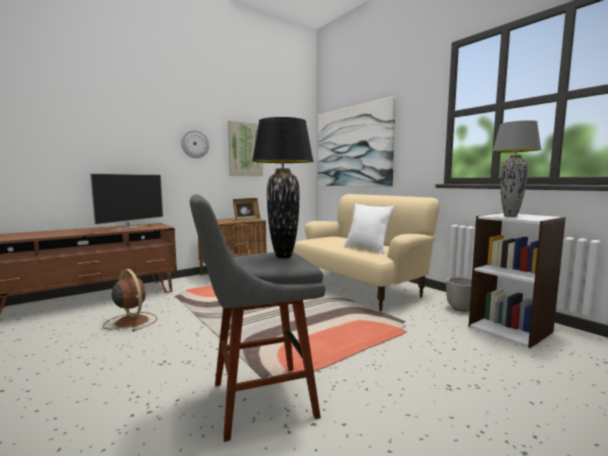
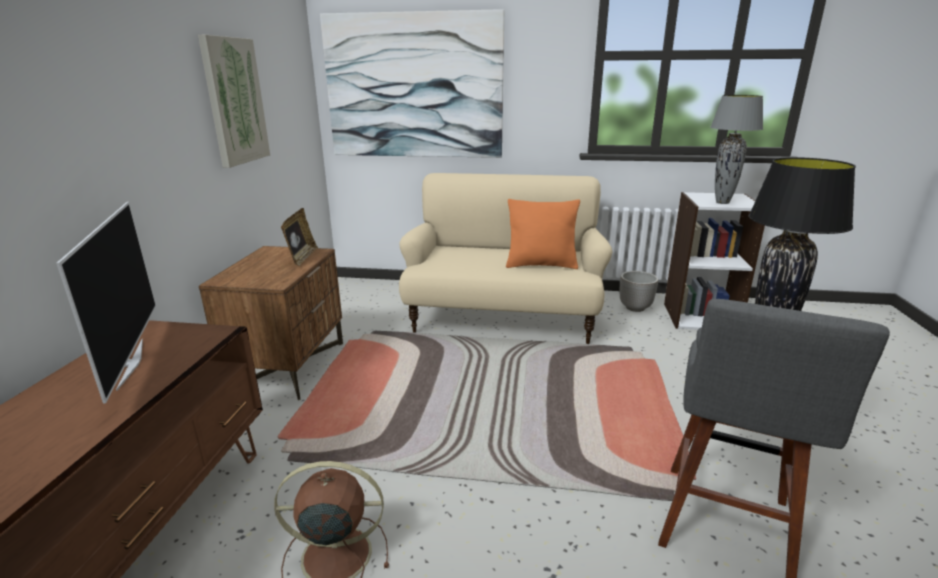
camera: 45 degrees left, 15 degrees up
(195, 144) = (155, 102): wall clock -> none
(367, 249) = (541, 265): white pillow -> orange pillow

